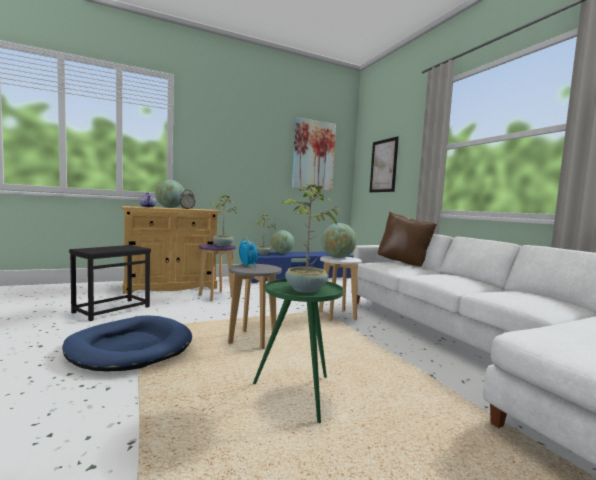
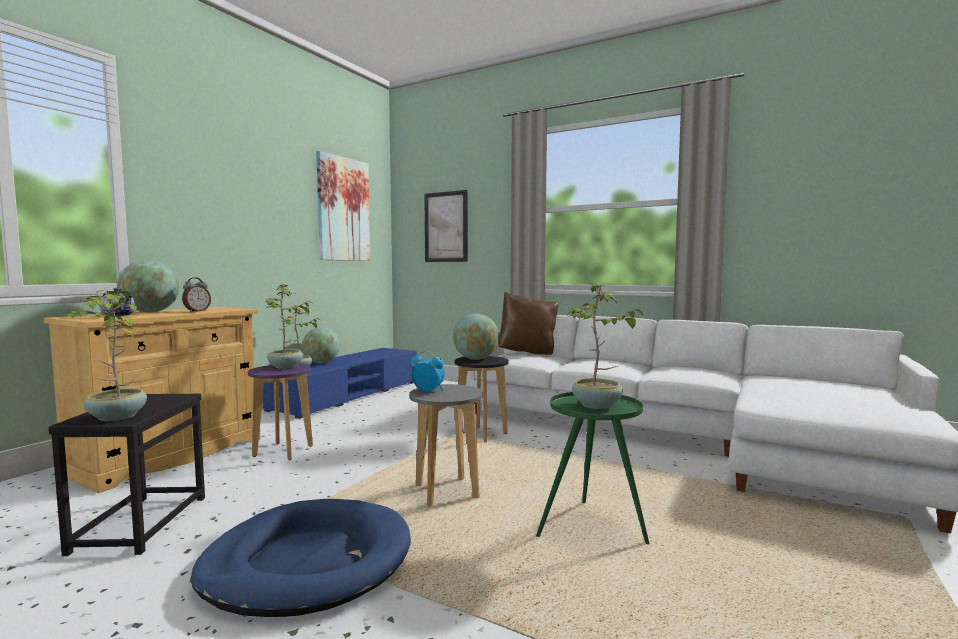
camera: 35 degrees left, 0 degrees up
(94, 250) = (116, 417): none -> potted plant
(337, 316) = (481, 434): white stool -> black stool

